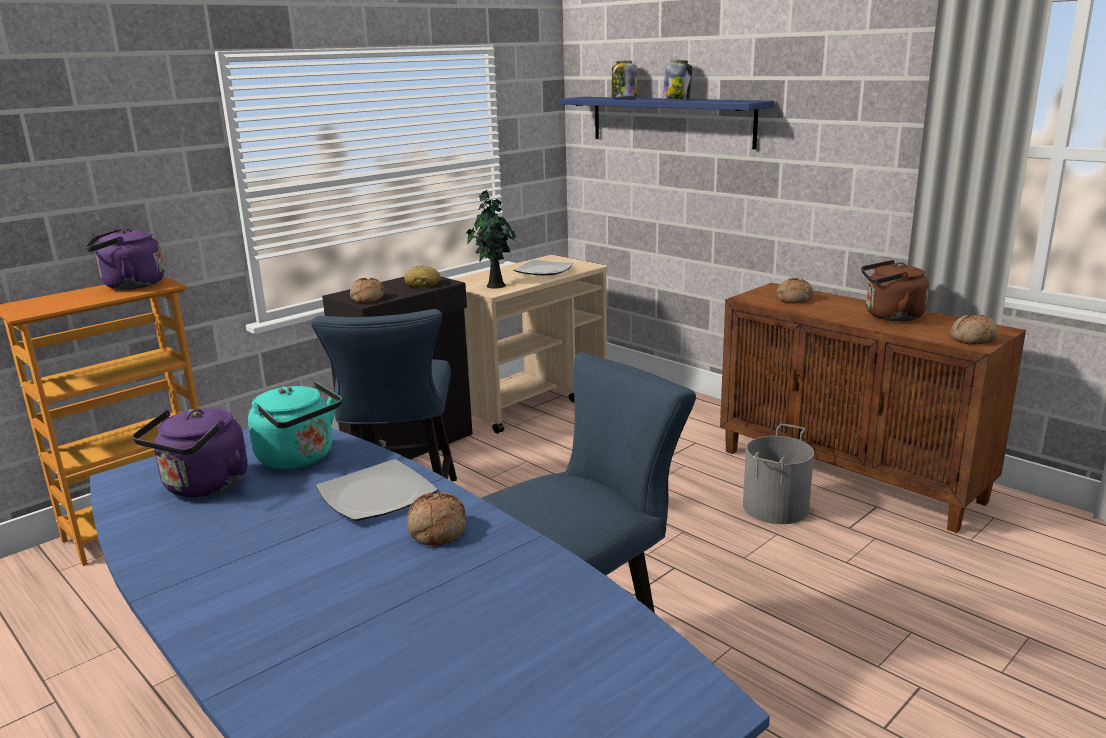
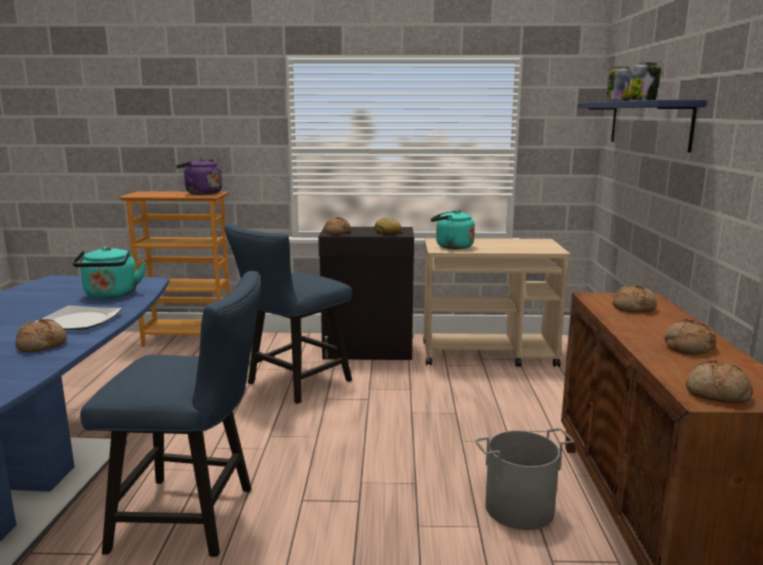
camera: 45 degrees right, 5 degrees down
(203, 487) = (55, 292): purple kettle -> none
(494, 285) = (451, 247): potted plant -> turquoise kettle
(544, 270) = (512, 246): plate -> none
(890, 316) = (687, 347): brown kettle -> bread

